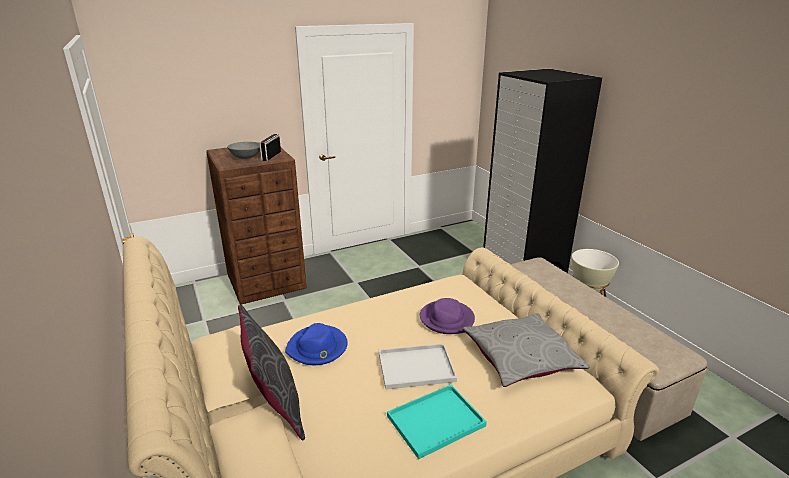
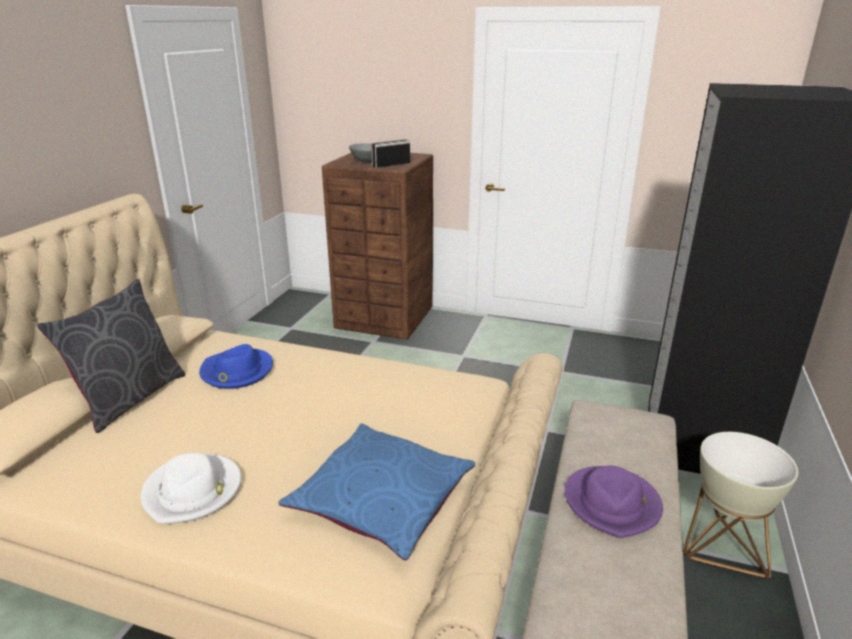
camera: 45 degrees right, 0 degrees up
(417, 366) = (271, 436): white tray -> none
(436, 419) = (193, 491): turquoise tray -> white hat
(447, 319) = (387, 413): purple hat -> purple hat (612, 504)
(521, 358) = (381, 499): grey pillow -> blue pillow

